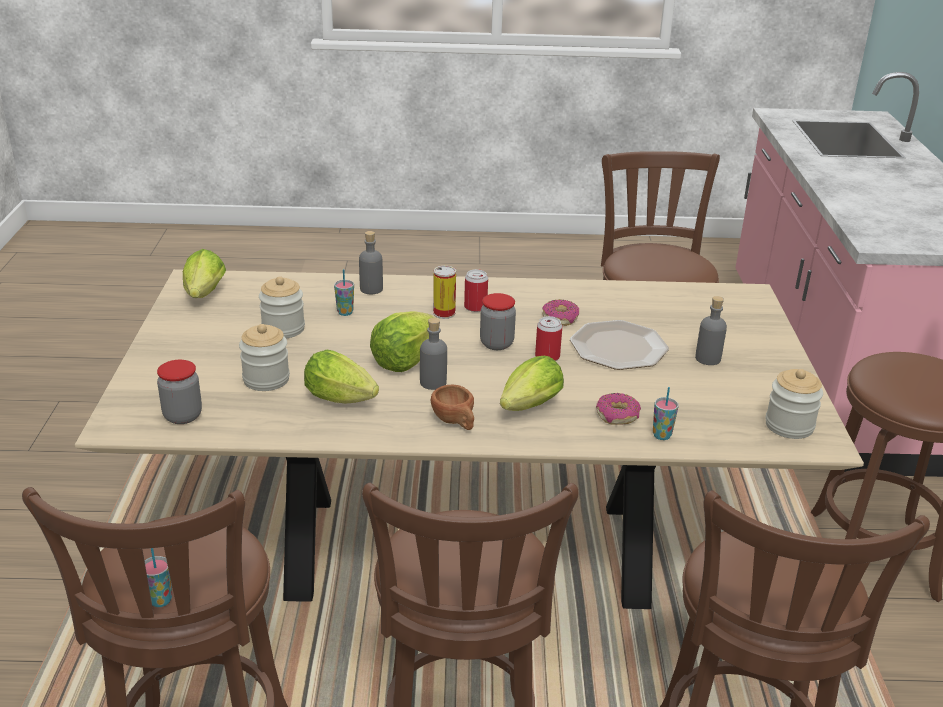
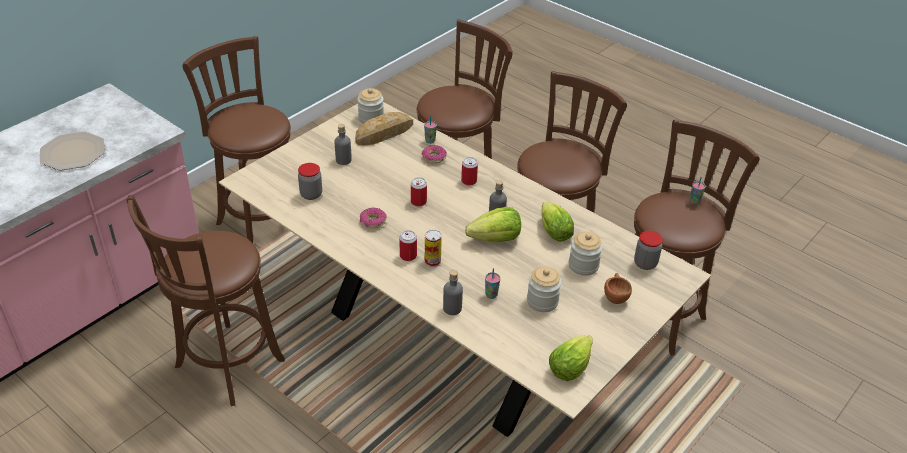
camera: 140 degrees left, 10 degrees up
(455, 422) = (511, 191): brown cup -> brown cup (615, 296)
(496, 344) = (432, 223): jar -> jar (311, 194)
(527, 408) = (469, 181): lettuce -> can
(619, 347) = (373, 188): plate -> plate (72, 152)
(733, 415) = (384, 133): none -> bread

